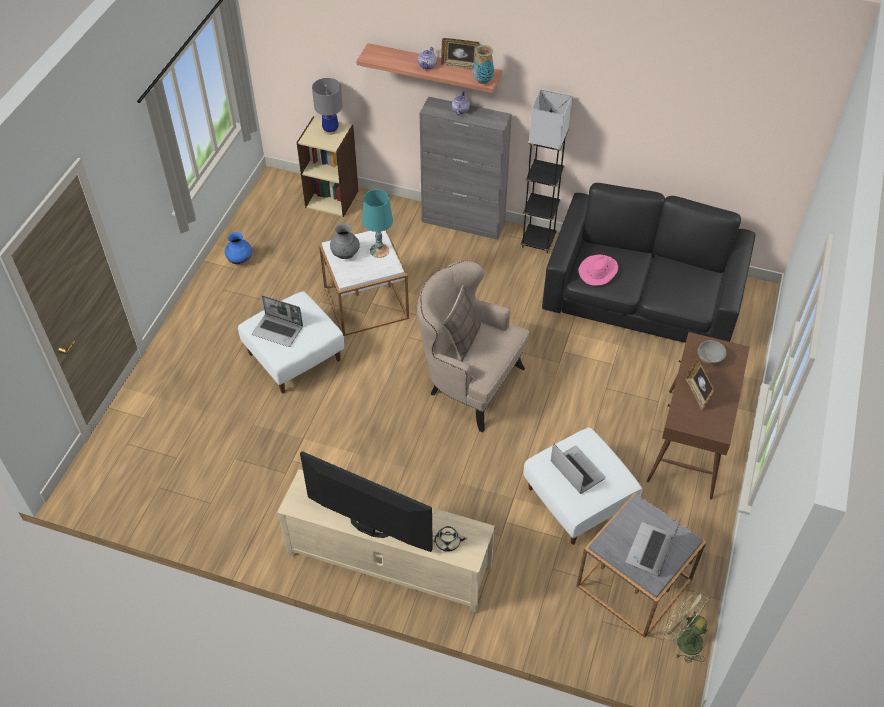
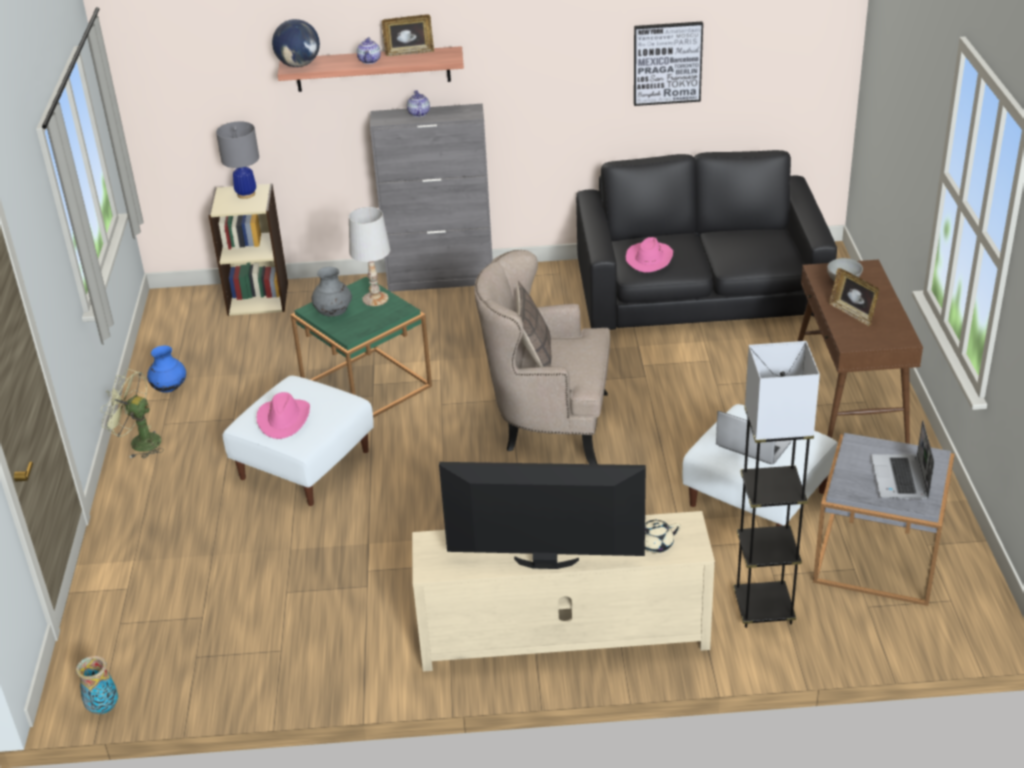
camera: 20 degrees left, 15 degrees down
(278, 331) = (284, 419): laptop -> pink hat
(366, 303) = (366, 386): white side table -> green side table
(376, 55) = (299, 65): none -> globe
(379, 250) = (375, 298): turquoise table lamp -> white table lamp
(482, 81) = (446, 59): vase -> vase (103, 709)
(538, 241) = (544, 273): grey floor lamp -> grey floor lamp (763, 609)
(660, 124) = (667, 63): none -> picture
(683, 639) = (973, 592): green fan -> green fan (139, 442)

